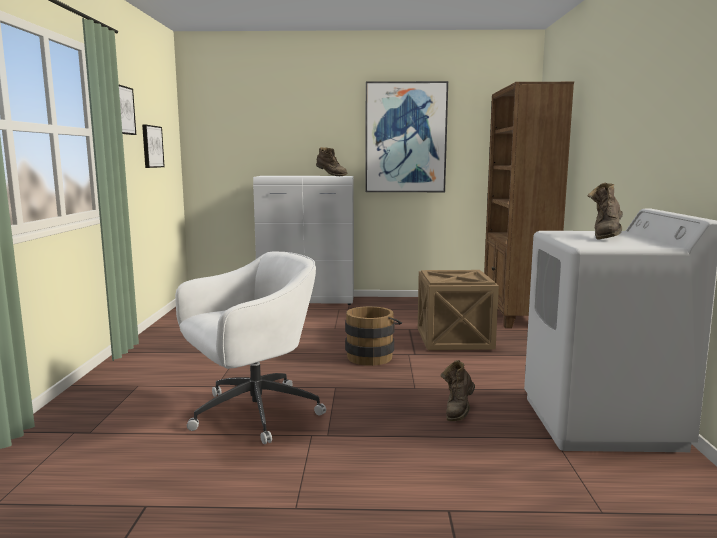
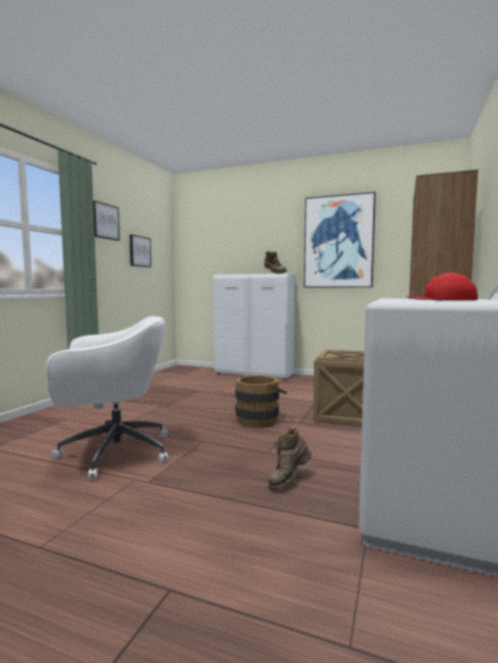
camera: 20 degrees right, 5 degrees down
(606, 237) = (442, 299): brown boot -> red cap

